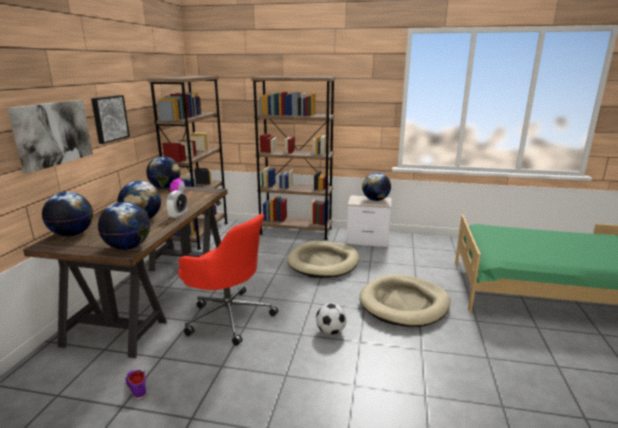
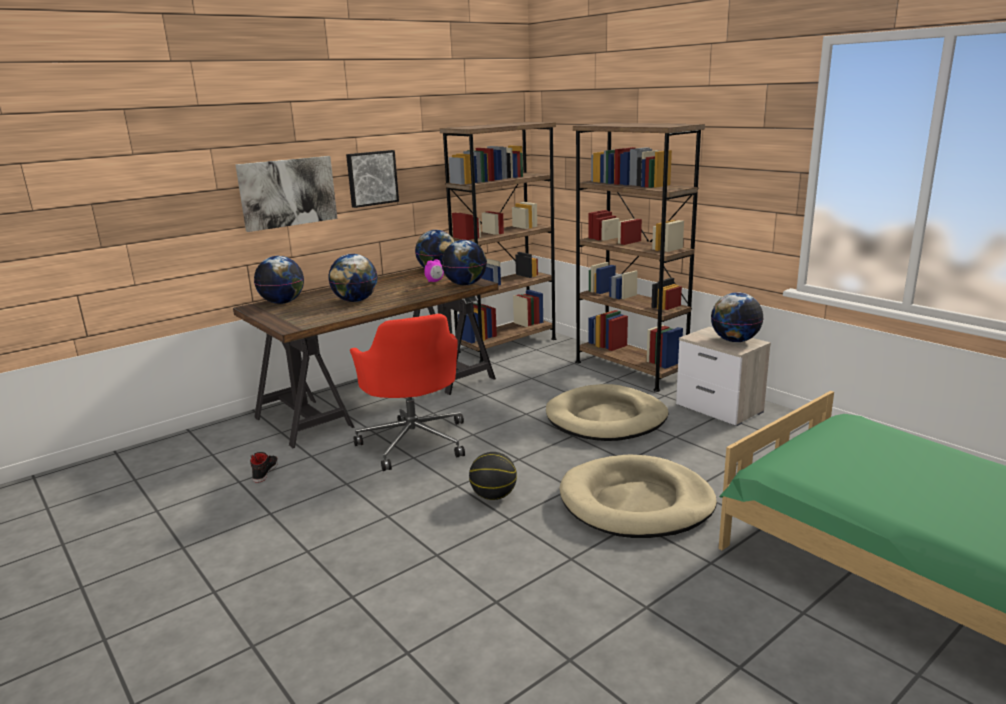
camera: 40 degrees right, 0 degrees up
(128, 247) = (299, 323): globe -> globe (465, 284)
(136, 387) = (265, 471): purple shoe -> black shoe
(178, 216) = (392, 303): alarm clock -> none
(330, 331) = (493, 496): football -> basketball

